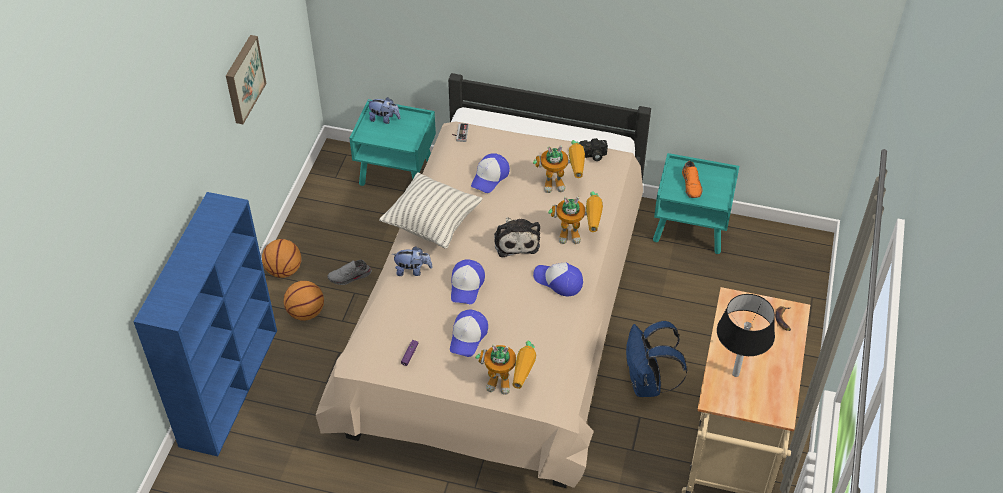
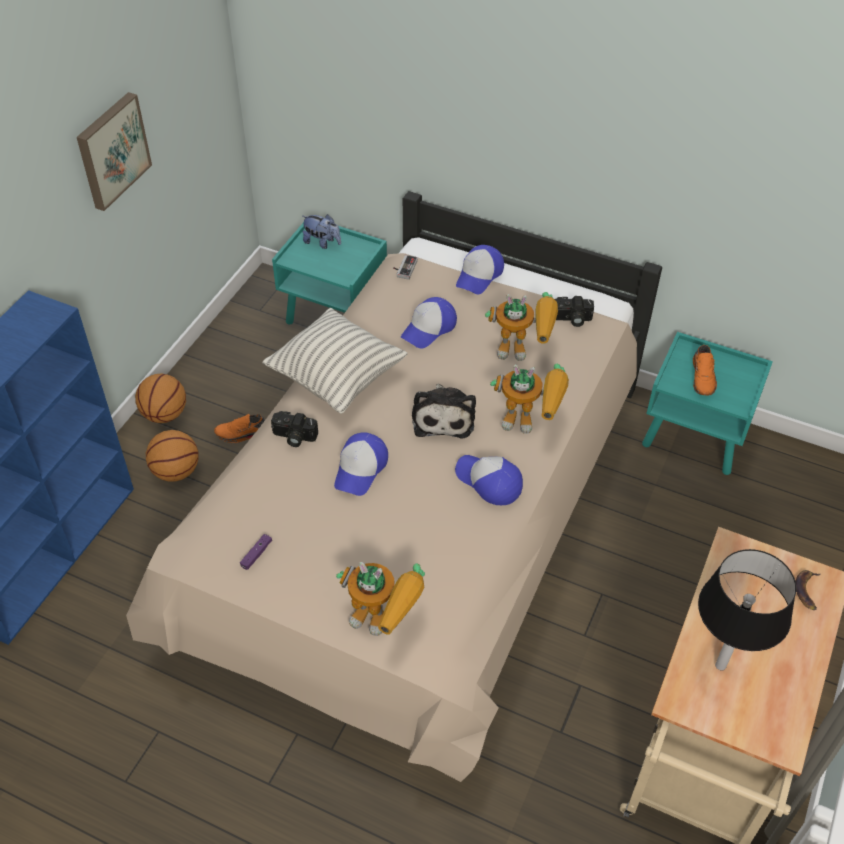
camera: 10 degrees right, 0 degrees up
(350, 277) = (243, 434): grey shoe -> orange shoe
(412, 270) = (293, 437): plush toy -> camera
(468, 336) = (344, 541): cap -> cap (479, 275)
(647, 384) = (599, 639): blue backpack -> none

